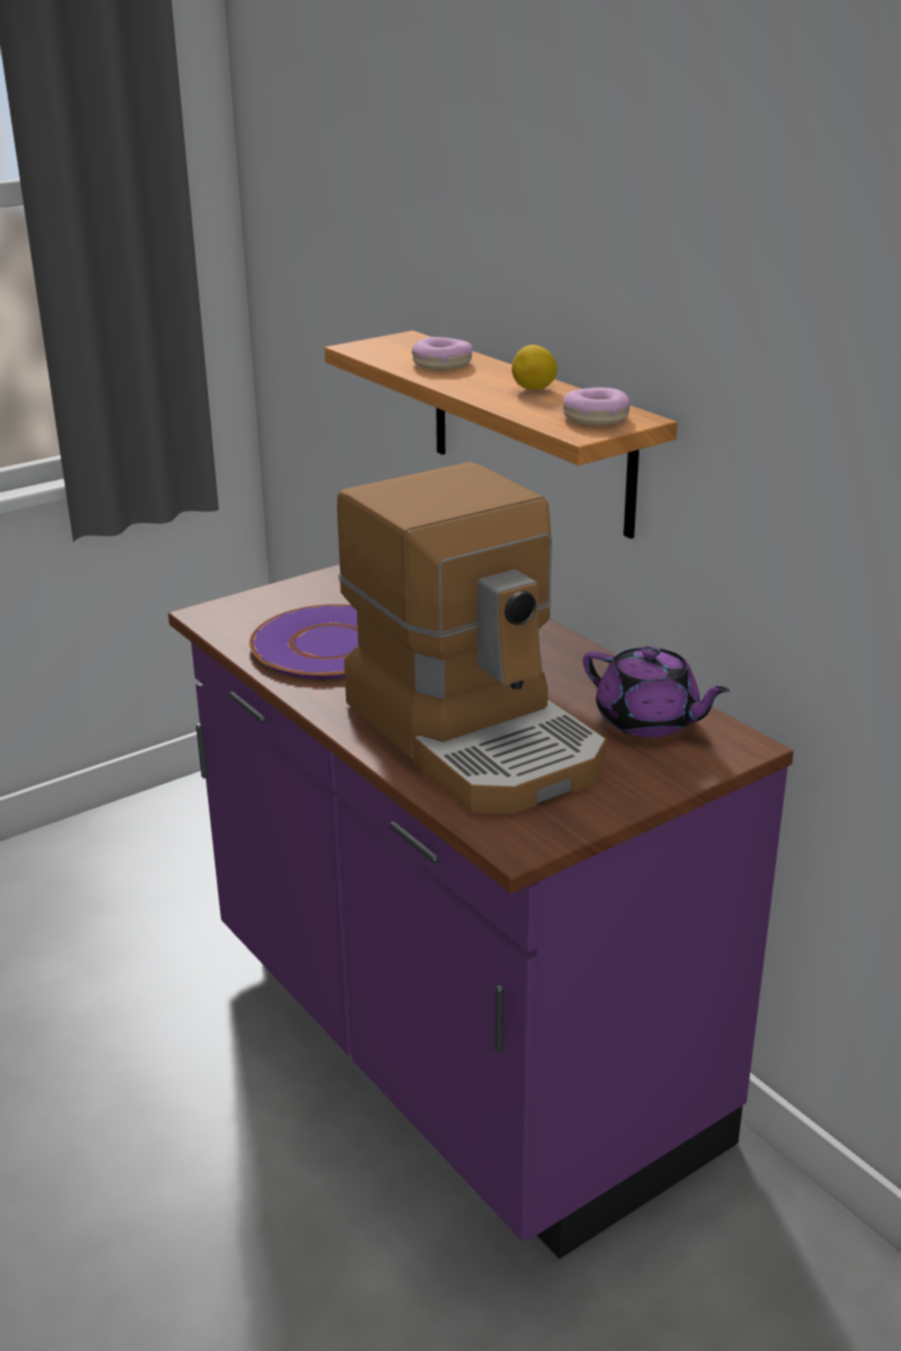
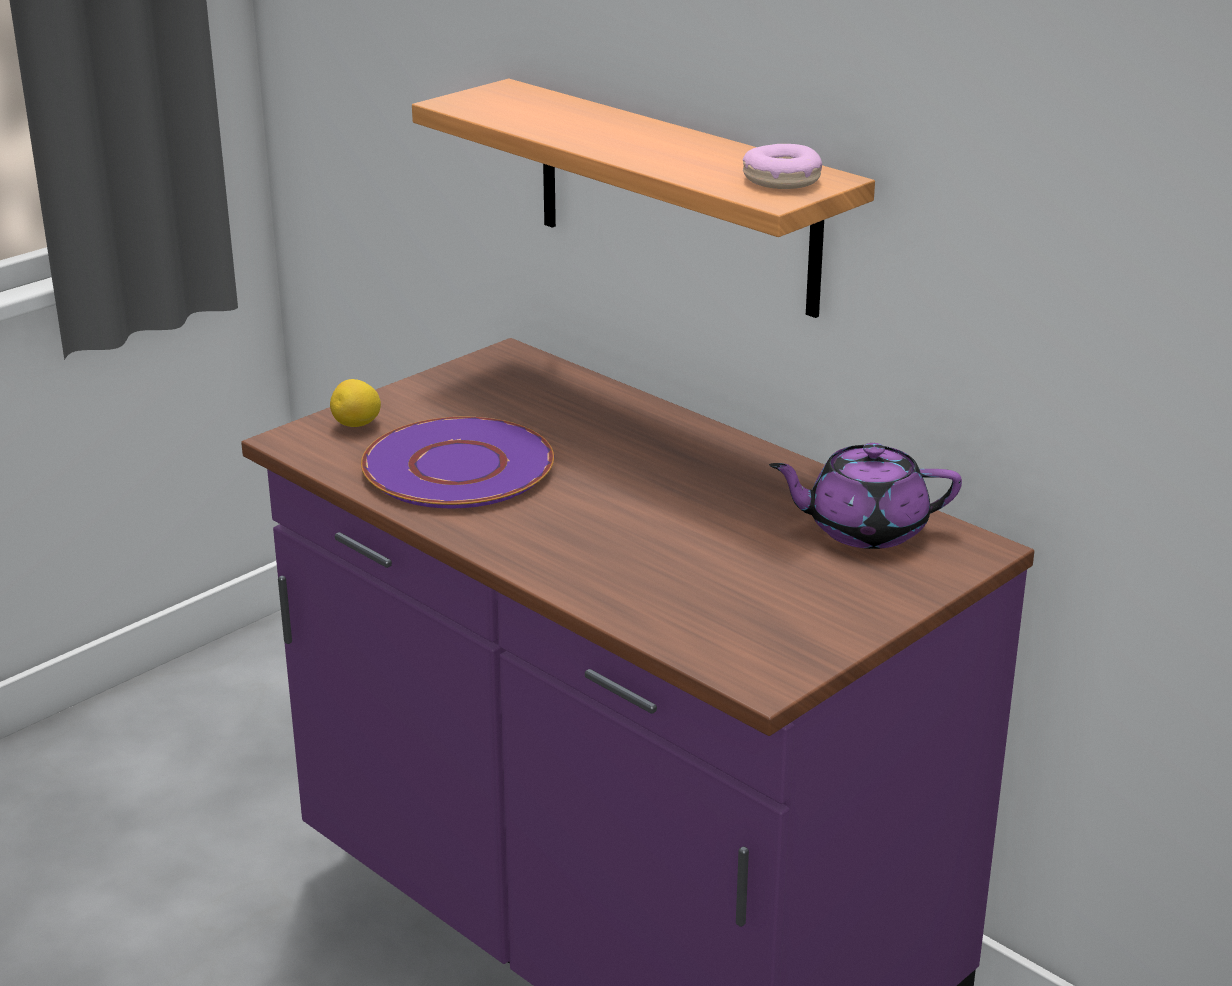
camera: 10 degrees left, 0 degrees up
(442, 364) = (568, 120): donut -> none
(477, 735) = (673, 560): coffee machine -> none
(534, 389) = (693, 148): lemon -> lemon (357, 425)
(648, 721) = (864, 529): purple teapot -> purple teapot turned 150 degrees clockwise

